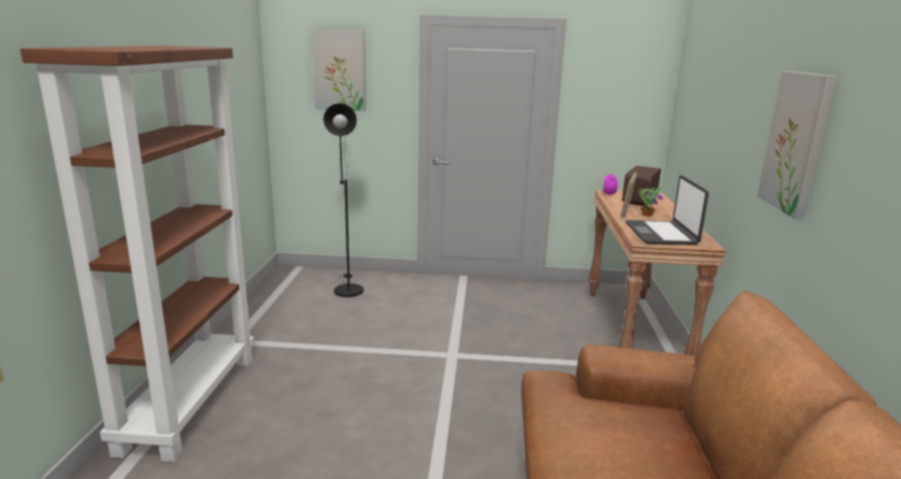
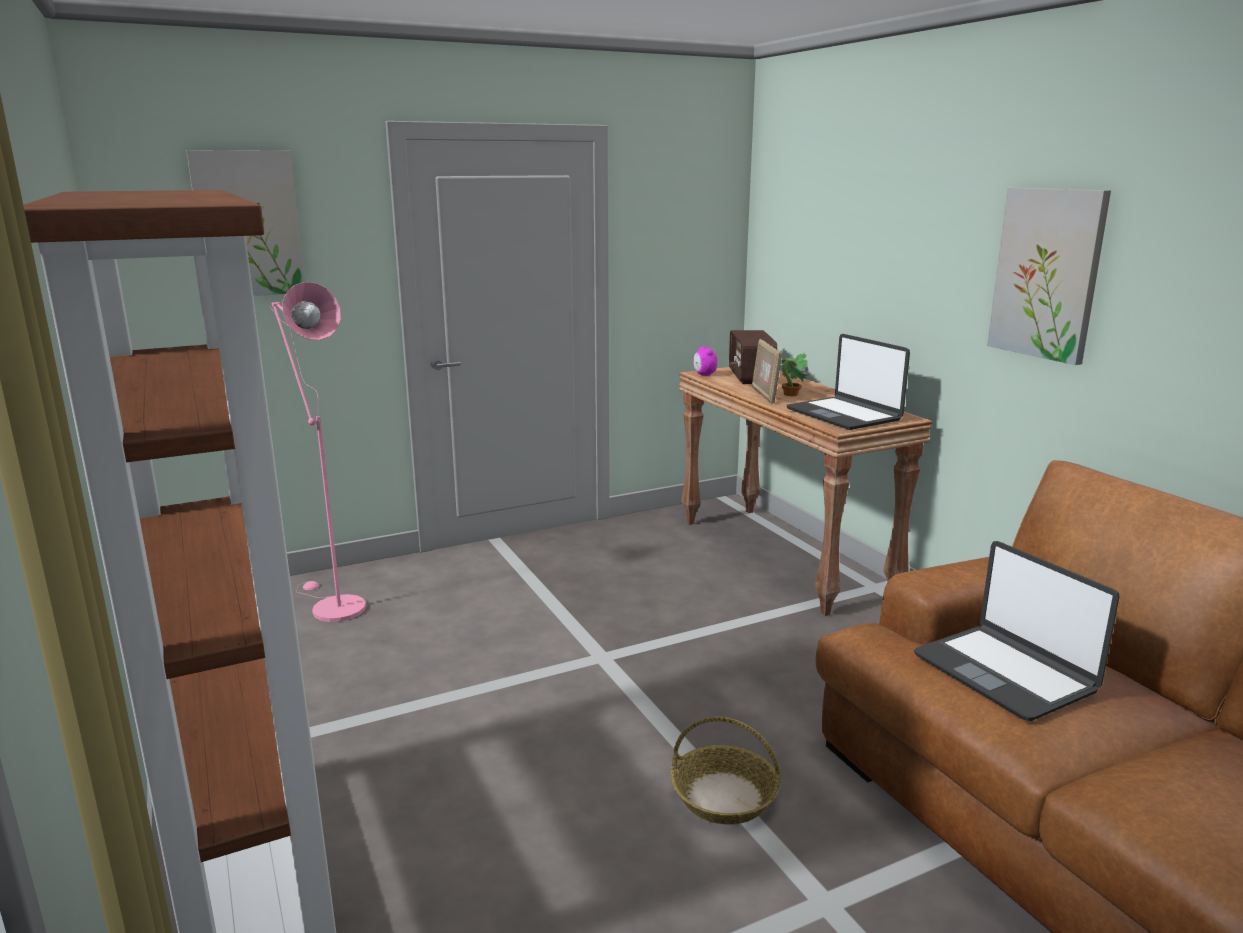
camera: 30 degrees left, 0 degrees up
(347, 288) = (332, 606): black floor lamp -> pink floor lamp
(435, 451) = (723, 797): none -> basket
(600, 428) = (1005, 673): none -> laptop

